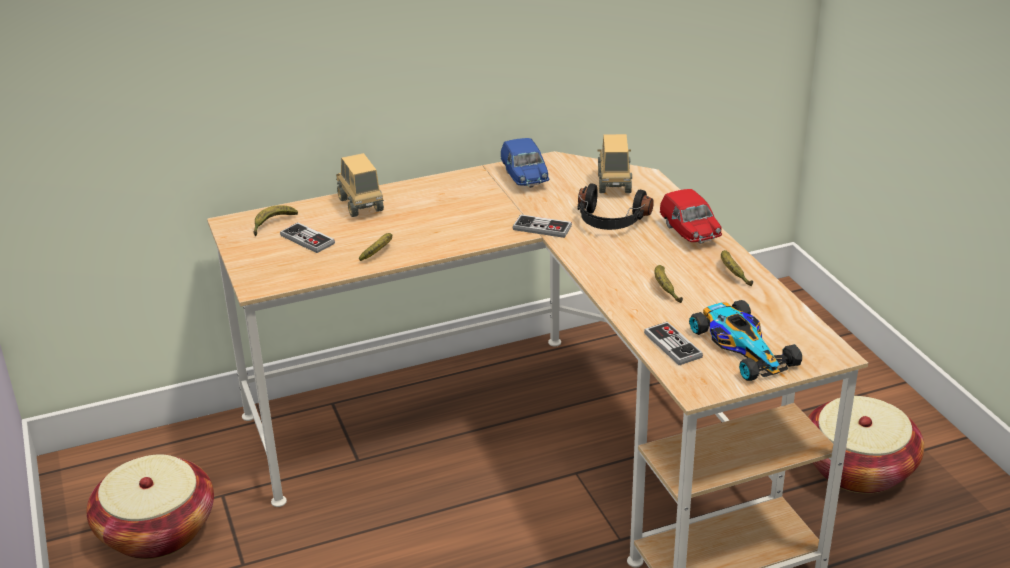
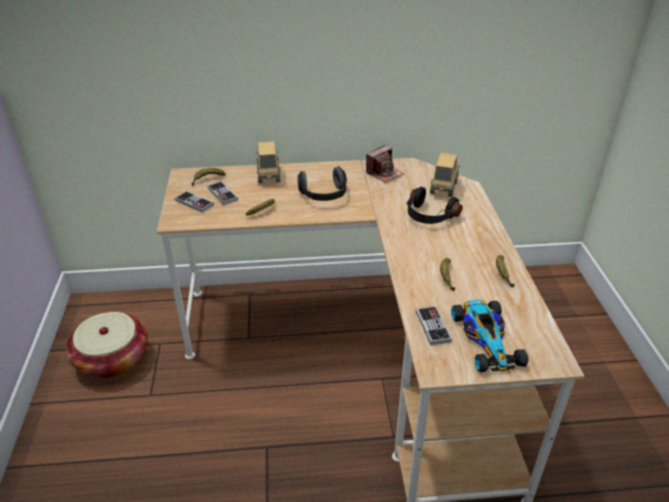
camera: 15 degrees right, 5 degrees up
(455, 219) = (324, 196): none -> headphones
(525, 178) = (384, 173): blue toy car -> camera
(542, 228) = (379, 213): game controller -> game controller (194, 203)
(690, 232) = (483, 235): red toy car -> none
(858, 468) = (581, 421): basket -> none

